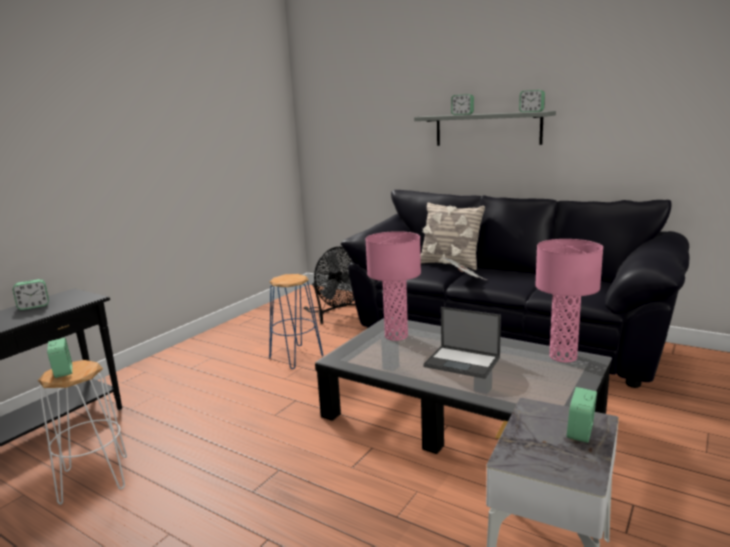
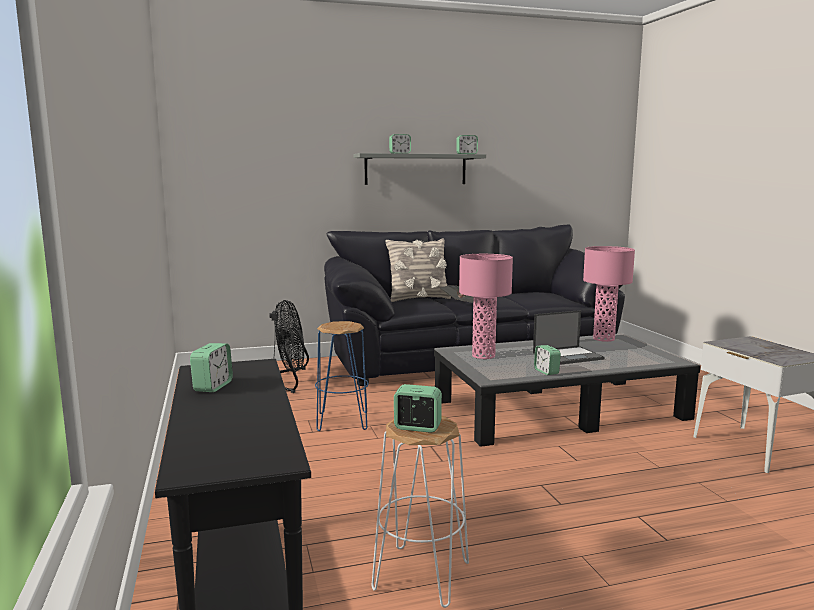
camera: 50 degrees left, 5 degrees down
(580, 432) = (761, 344): alarm clock -> alarm clock (546, 371)

